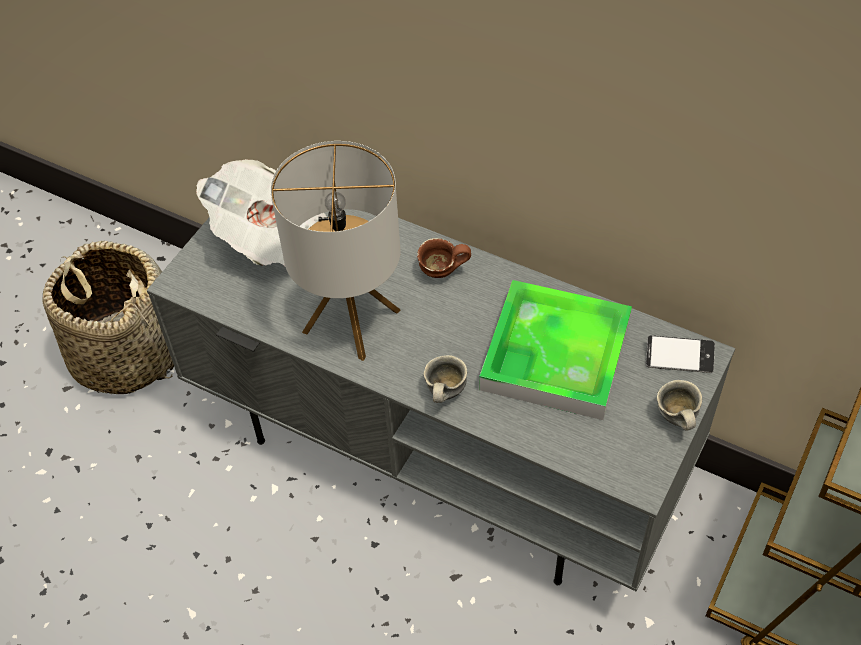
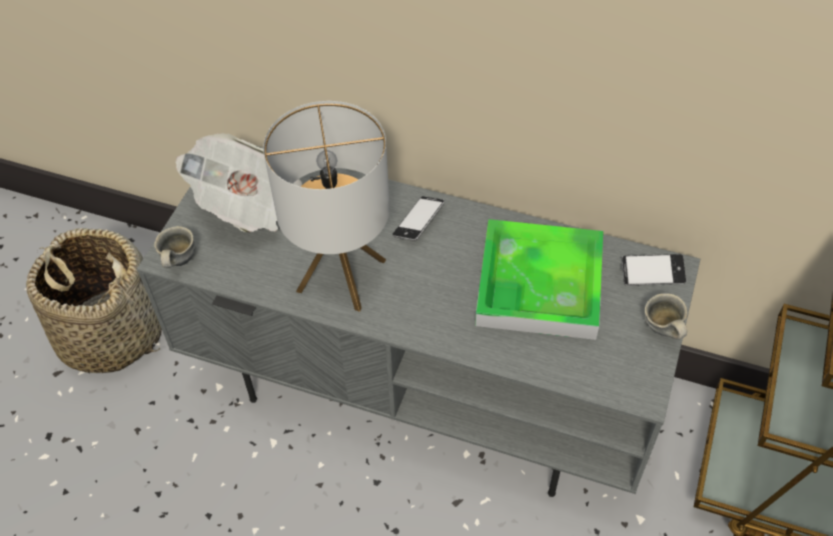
camera: 10 degrees left, 0 degrees up
(442, 274) = (418, 222): brown mug -> phone
(443, 394) = (442, 333): grey mug -> grey mug (177, 262)

